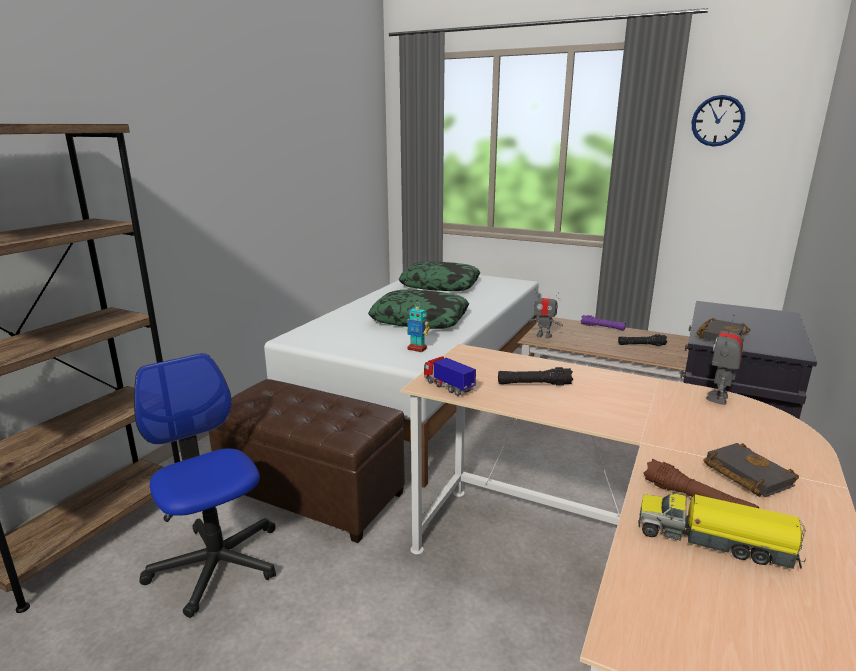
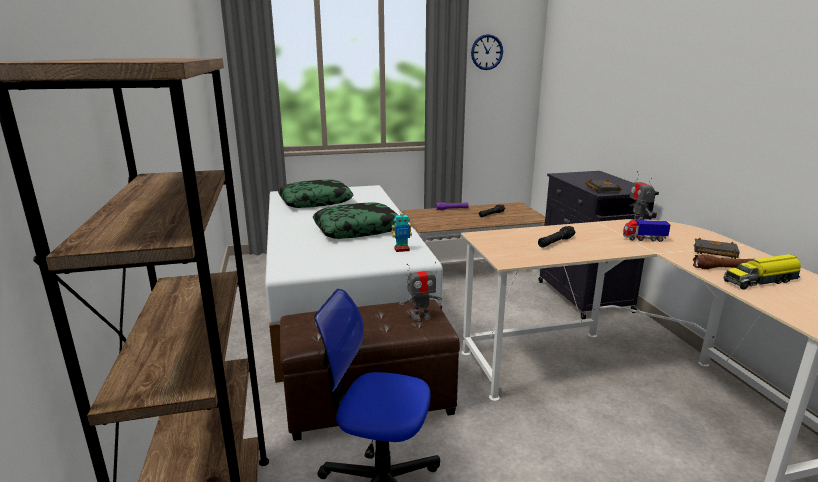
camera: 40 degrees left, 0 degrees up
(448, 386) = (519, 258): toy truck -> toy truck (644, 239)
(543, 336) = (428, 223): toy robot -> toy robot (421, 316)

